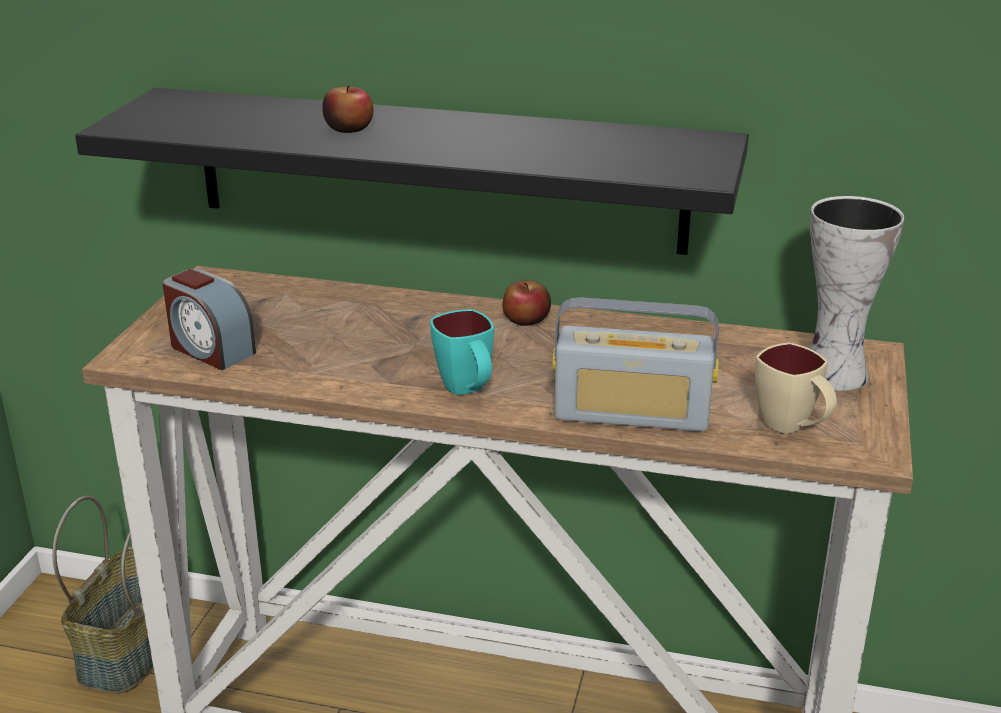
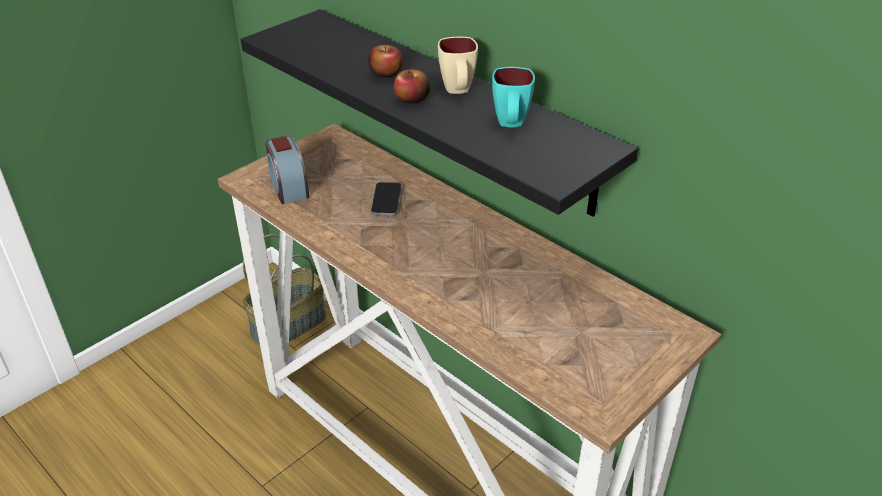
camera: 30 degrees right, 10 degrees up
(371, 327) = (386, 200): none -> phone
(467, 391) = (397, 267): turquoise mug -> turquoise mug (511, 125)
(526, 320) = (481, 225): apple -> apple (412, 99)
(632, 414) = (476, 321): radio -> none
(792, 428) = (567, 373): beige mug -> beige mug (458, 92)
(830, 373) = (639, 339): vase -> none

